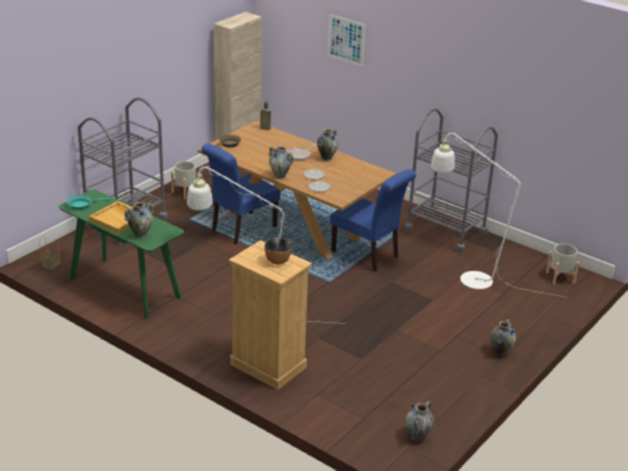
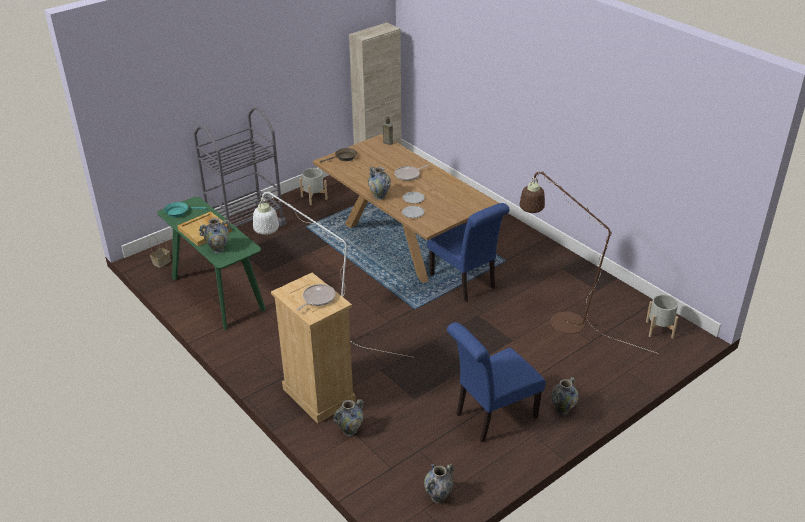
camera: 15 degrees right, 5 degrees up
(240, 229) = (350, 242): blue chair -> blue chair (491, 417)
(277, 261) = (317, 298): bowl -> frying pan
(327, 158) = (435, 180): vase -> vase (350, 431)
(346, 40) = (474, 58): picture -> none
(445, 231) = (555, 263): grey cart -> none
(467, 278) = (558, 320): white floor lamp -> brown floor lamp

